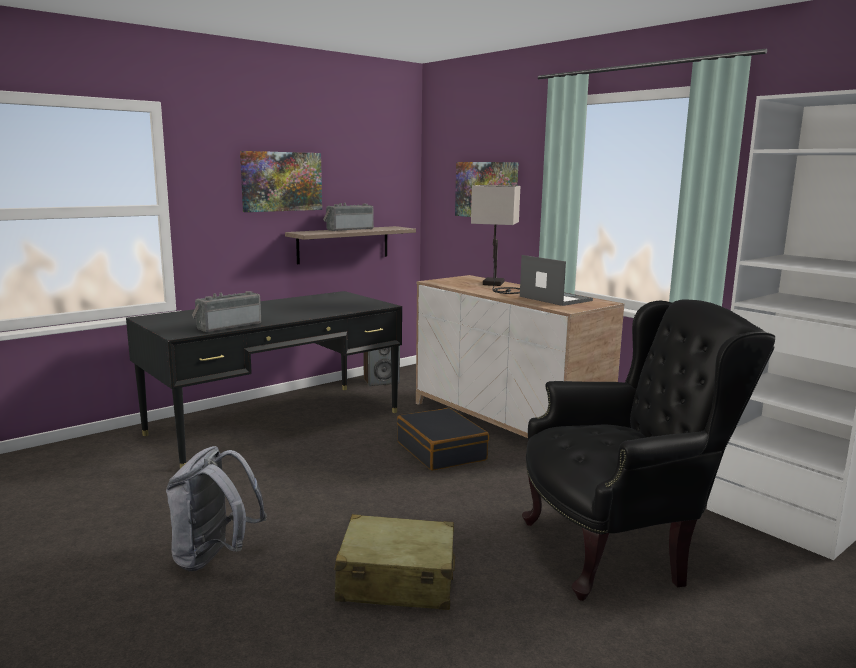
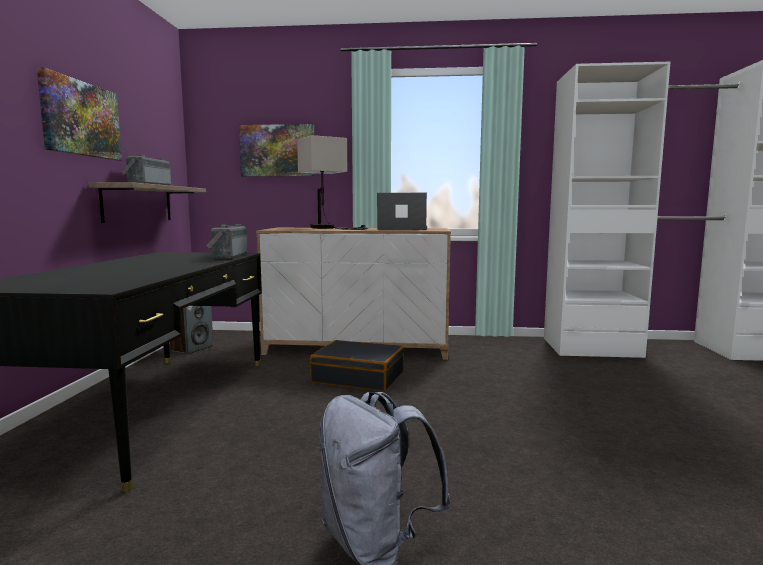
camera: 45 degrees left, 5 degrees down
(228, 326) = (142, 277): radio -> radio (227, 256)
(396, 580) = (542, 469): beige suitcase -> none
(617, 550) = (582, 390): black armchair -> none

